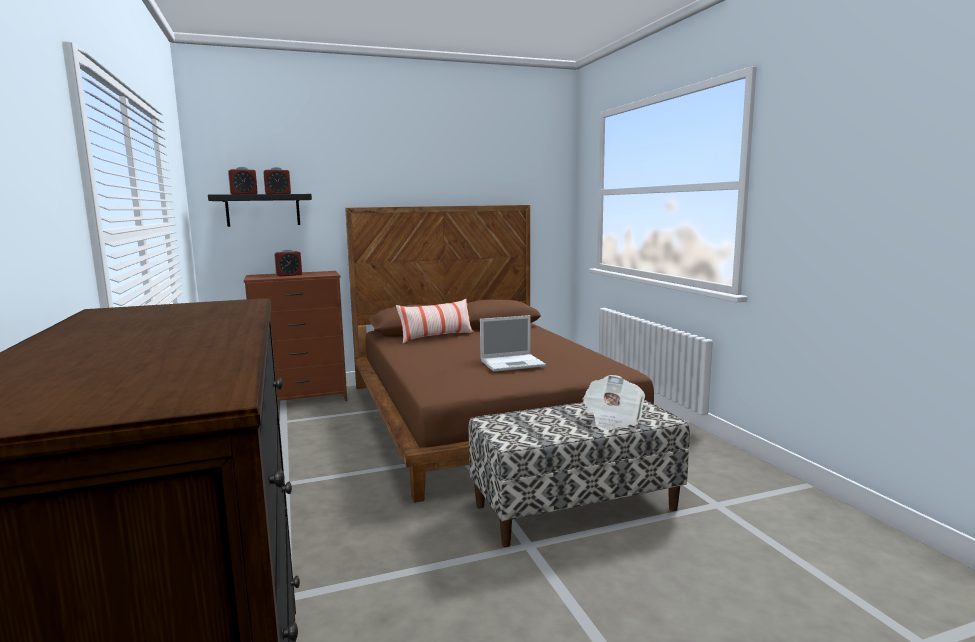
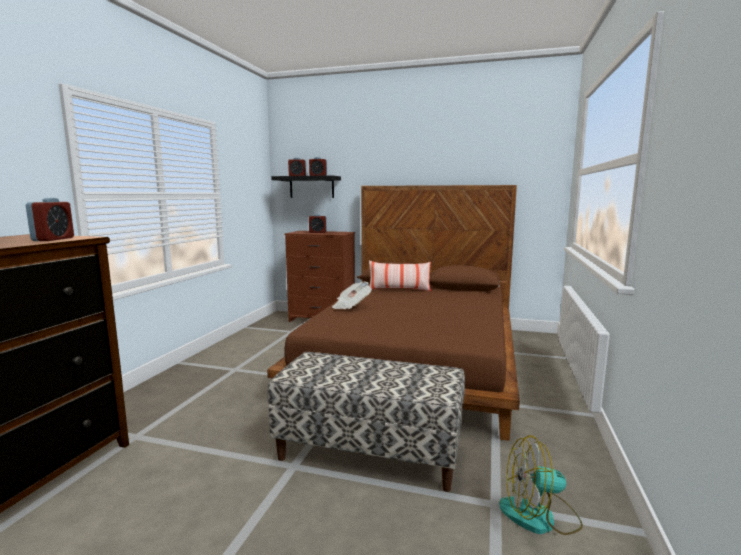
camera: 35 degrees right, 0 degrees up
(226, 308) = (53, 239): none -> alarm clock
(513, 363) = (403, 318): laptop -> none
(612, 419) = (396, 382): newspaper -> newspaper (351, 306)
(750, 500) = (539, 516): none -> fan

